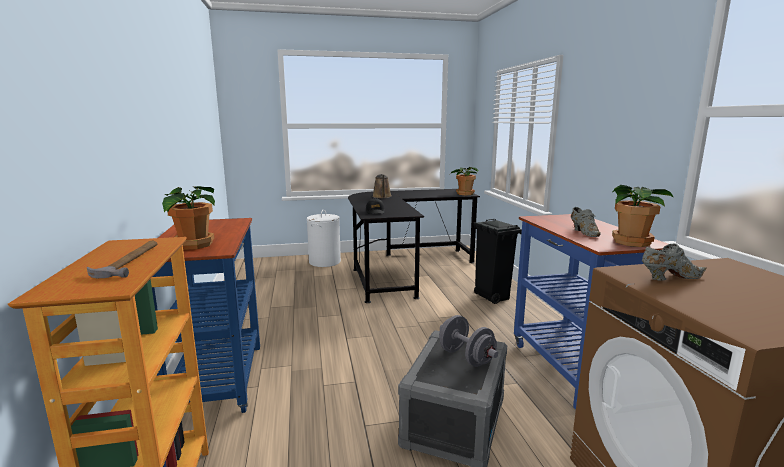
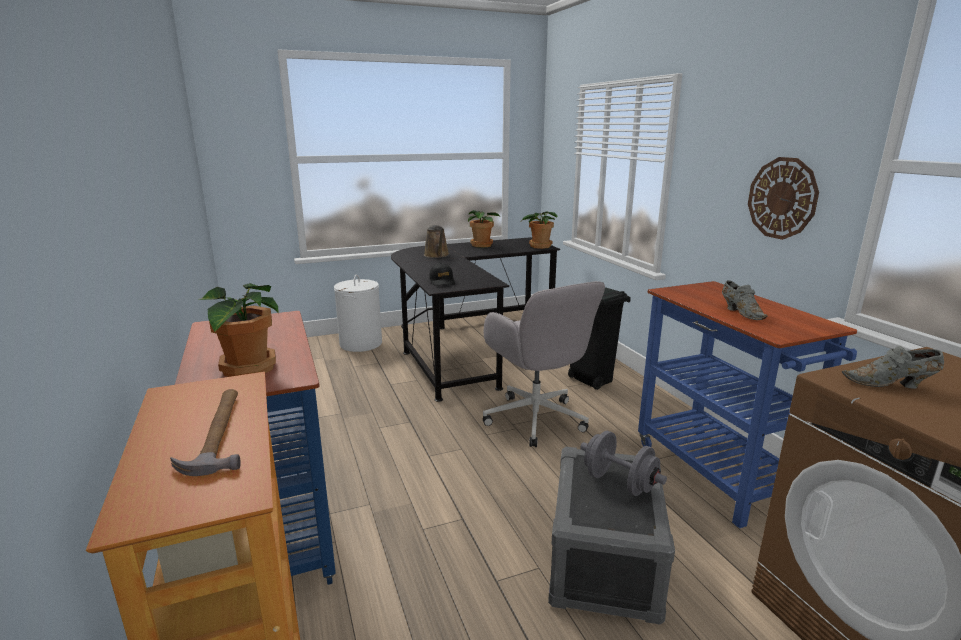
camera: 10 degrees left, 5 degrees up
(437, 321) = (535, 420): none -> grey office chair
(630, 145) = (782, 198): none -> wall clock
(632, 242) = (803, 325): potted plant -> potted plant (482, 245)
(669, 278) = (891, 385): grey shoe -> grey shoe turned 150 degrees counterclockwise

